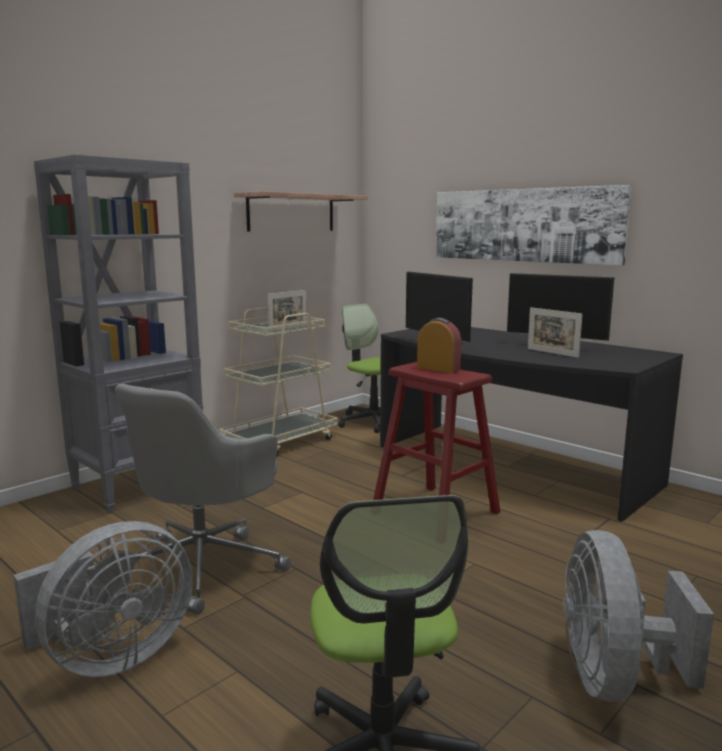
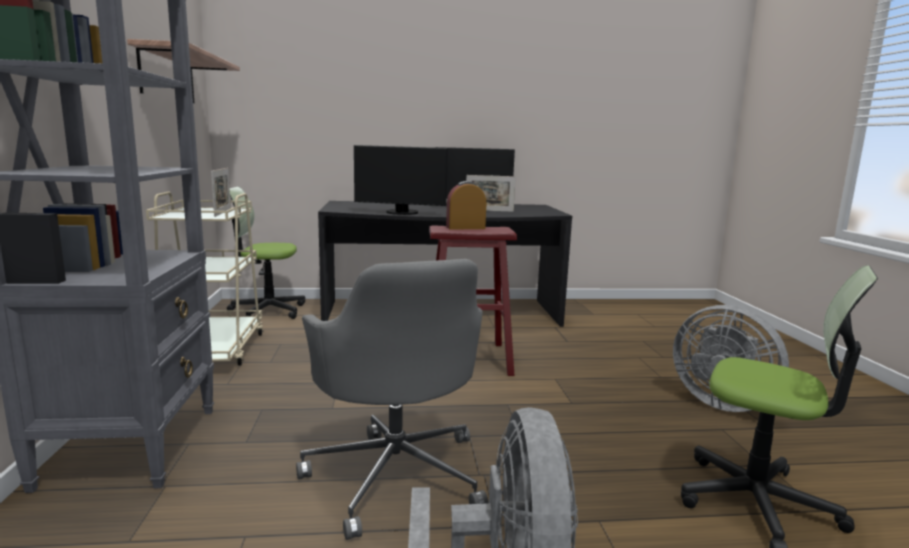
camera: 50 degrees left, 0 degrees up
(523, 225) = (410, 107): picture -> none

